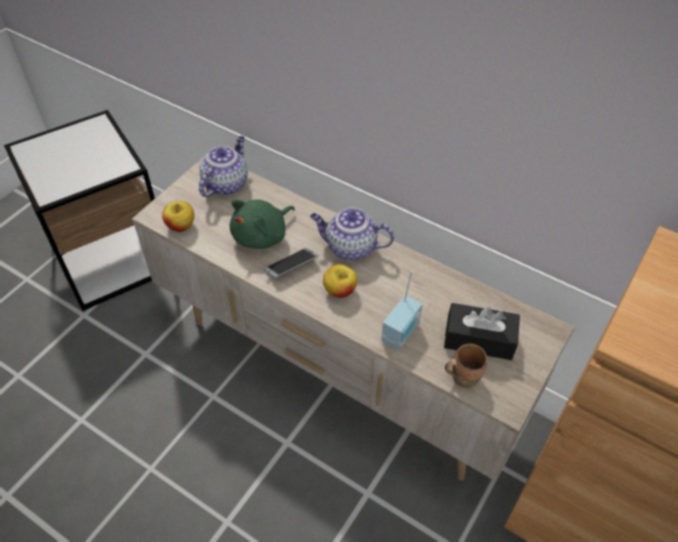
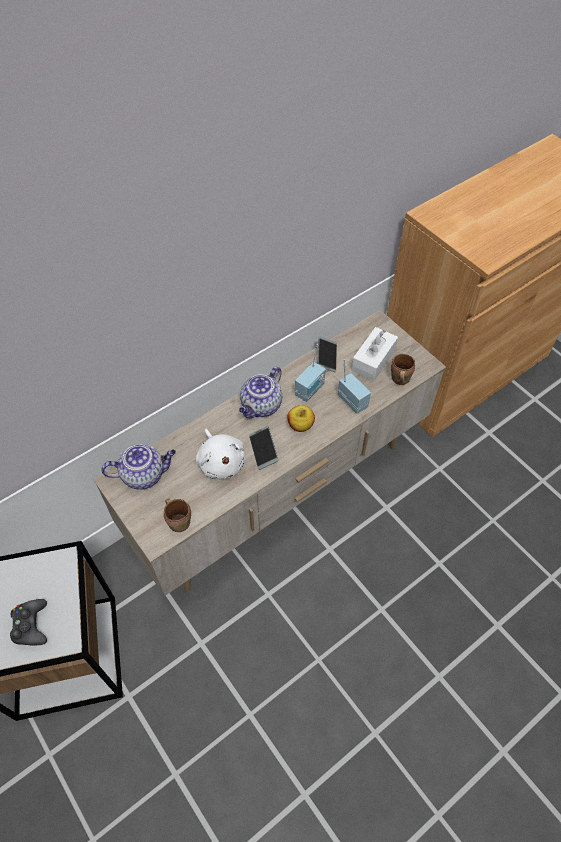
camera: 70 degrees left, 5 degrees up
(58, 167) = (31, 625): none -> black game controller
(180, 225) = (180, 521): apple -> brown mug
(226, 183) = (144, 474): teapot -> teapot turned 120 degrees clockwise
(262, 235) = (221, 462): green plush toy -> white plush toy
(395, 286) = (310, 390): none -> radio
(456, 289) = (327, 357): none -> phone
(479, 339) = (373, 360): black tissue box -> white tissue box

